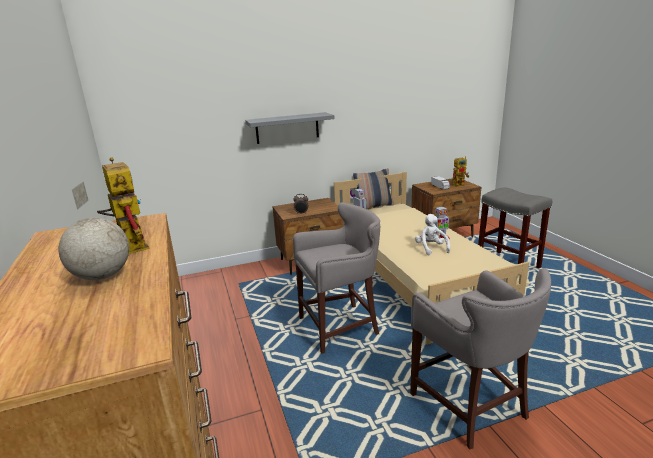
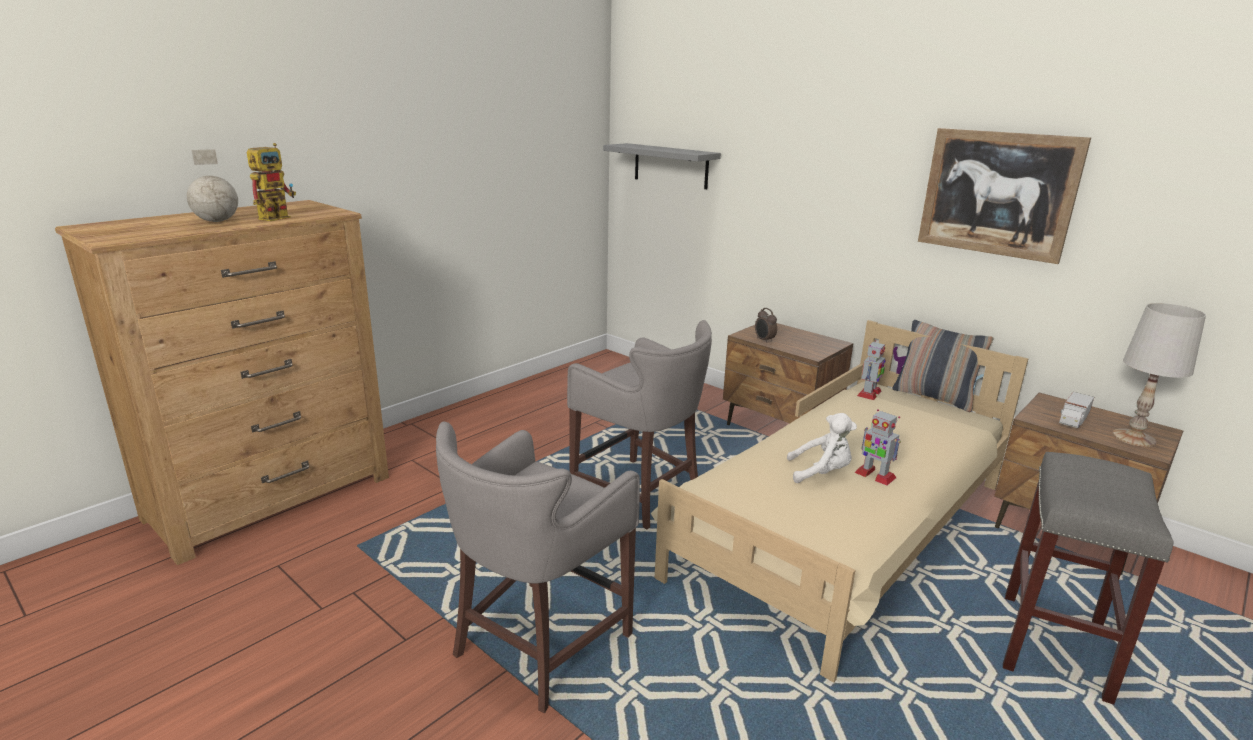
camera: 60 degrees right, 0 degrees up
(287, 128) = (816, 205): grey shelf -> grey shelf (670, 166)
(377, 101) = (997, 193): none -> picture
(431, 248) = (821, 473): white plush toy -> white plush toy turned 45 degrees clockwise
(460, 184) = (1134, 438): toy robot -> white table lamp

